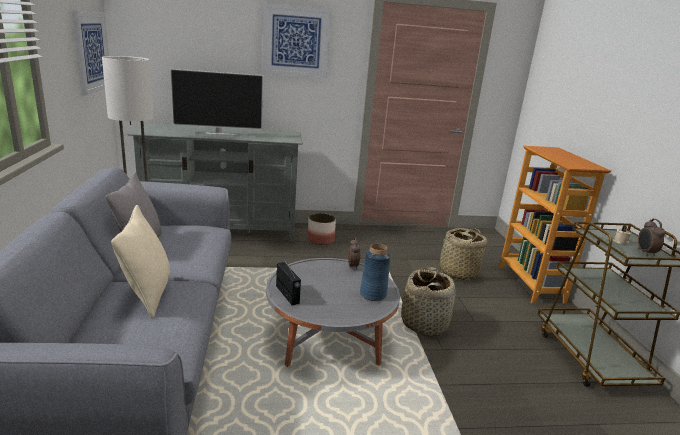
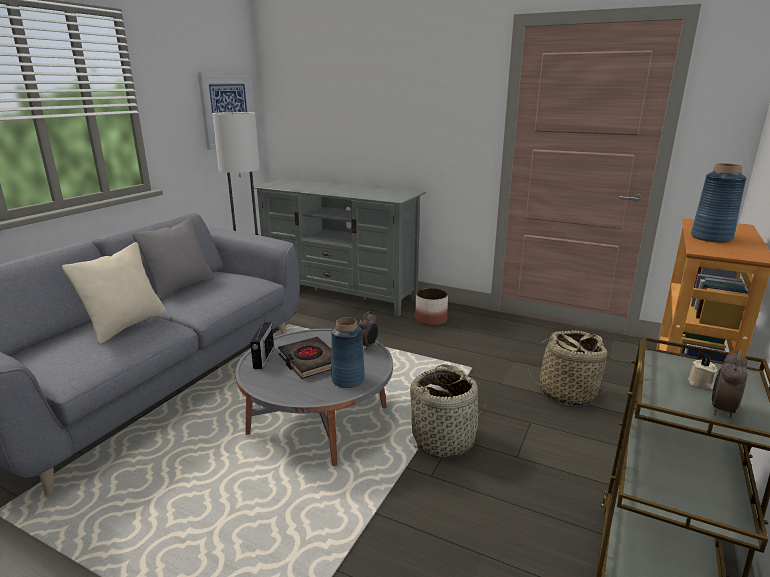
camera: 35 degrees right, 0 degrees up
(218, 134) = (331, 190): television -> none
(296, 41) = (421, 87): picture -> none
(327, 288) = (310, 361): none -> black book
(560, 157) = (711, 238): none -> blue vase

